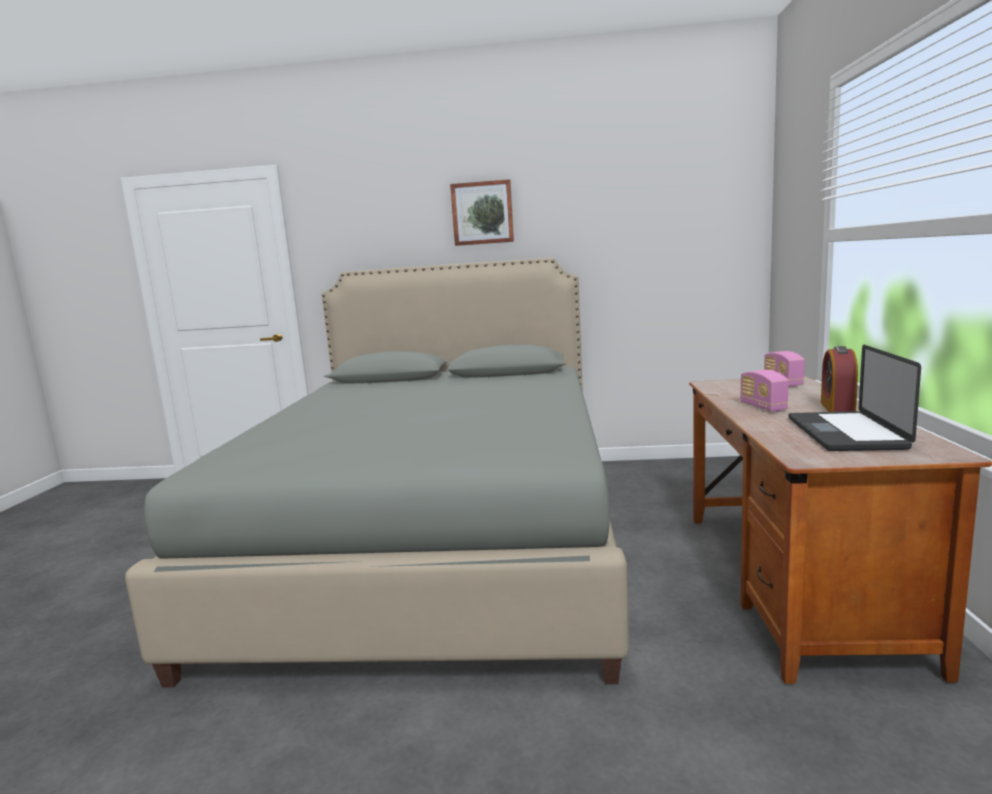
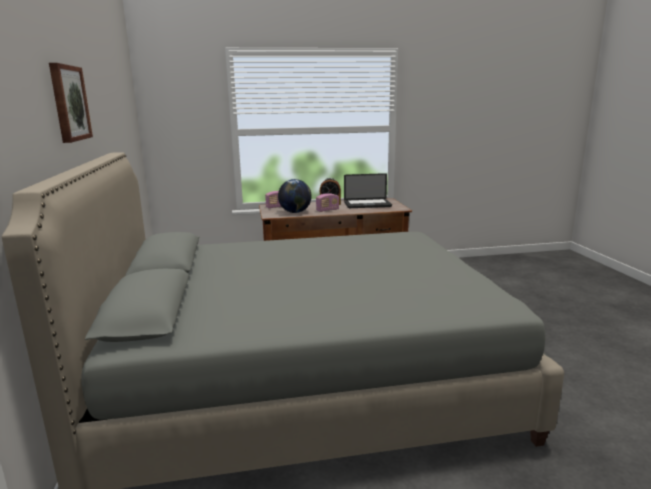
camera: 105 degrees left, 5 degrees up
(738, 392) = (295, 212): none -> globe

